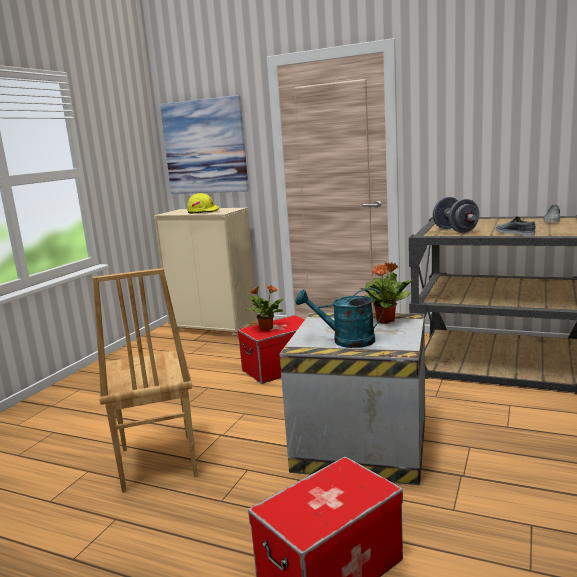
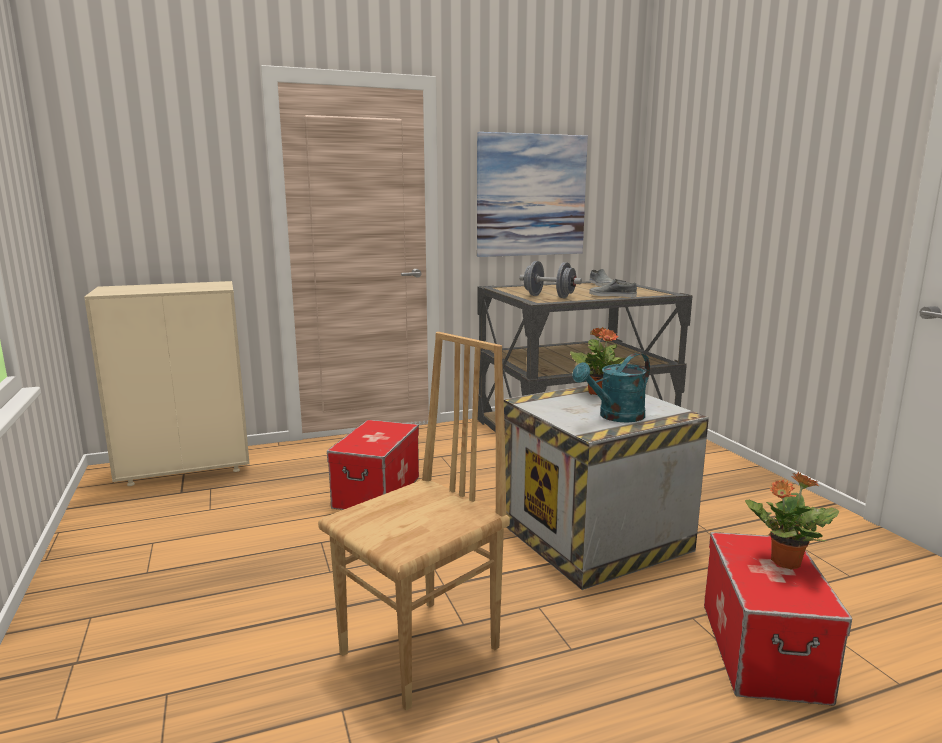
camera: 45 degrees left, 0 degrees up
(156, 463) = (423, 651): brown chair -> brown chair turned 75 degrees counterclockwise
(203, 211) = (175, 288): yellow hard hat -> none
(205, 147) = (145, 187): picture -> picture (531, 195)
(265, 328) = (364, 441): potted plant -> potted plant (784, 562)

